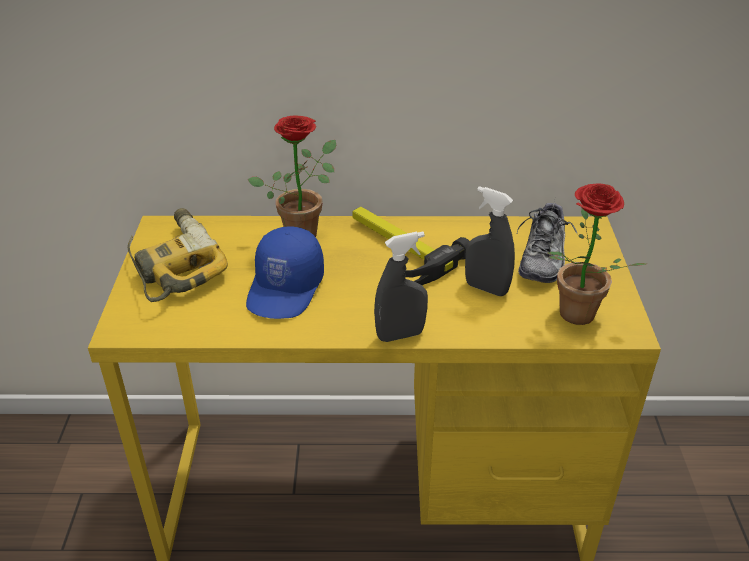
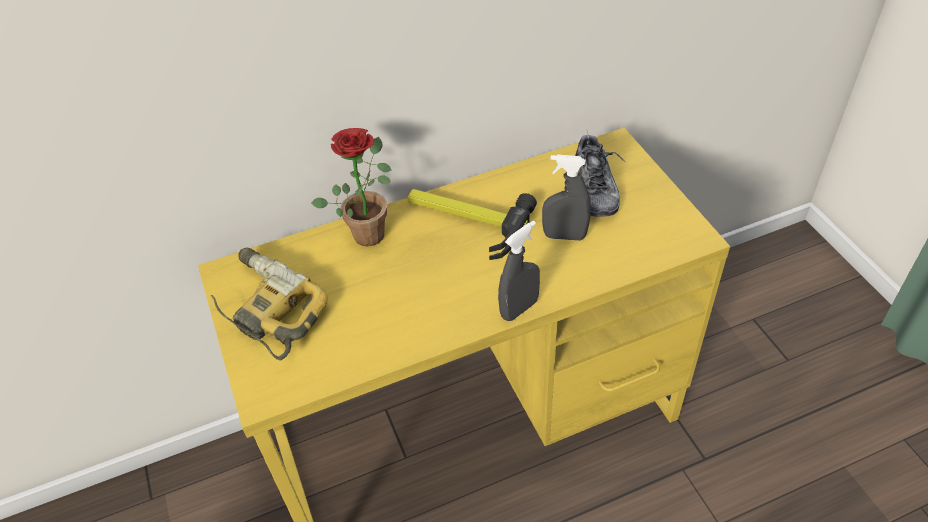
camera: 20 degrees left, 10 degrees up
(286, 289) = (391, 298): blue cap -> none
(574, 318) = (650, 240): potted plant -> none

